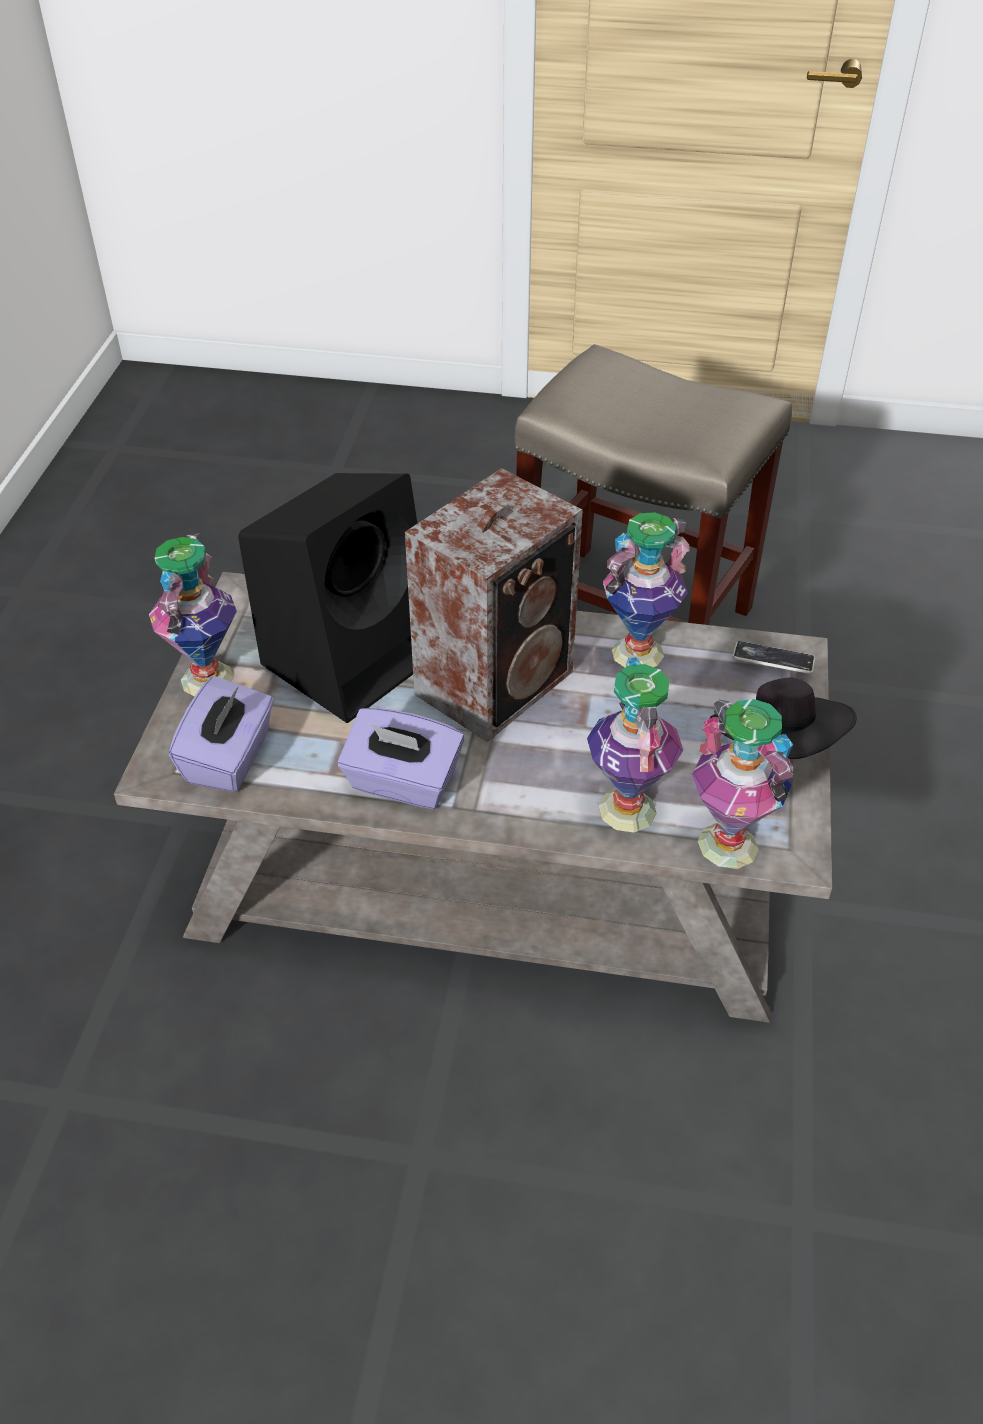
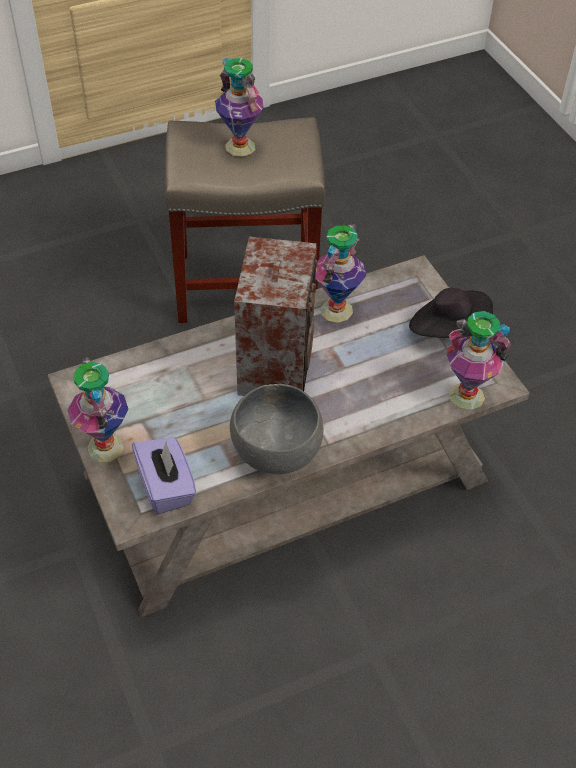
camera: 35 degrees left, 5 degrees up
(351, 657) = (180, 390): black speaker -> none
(402, 783) = (277, 449): purple tissue box -> grey bowl
(625, 809) = (403, 403): vase -> vase (239, 146)
(772, 661) = (408, 282): phone -> none

